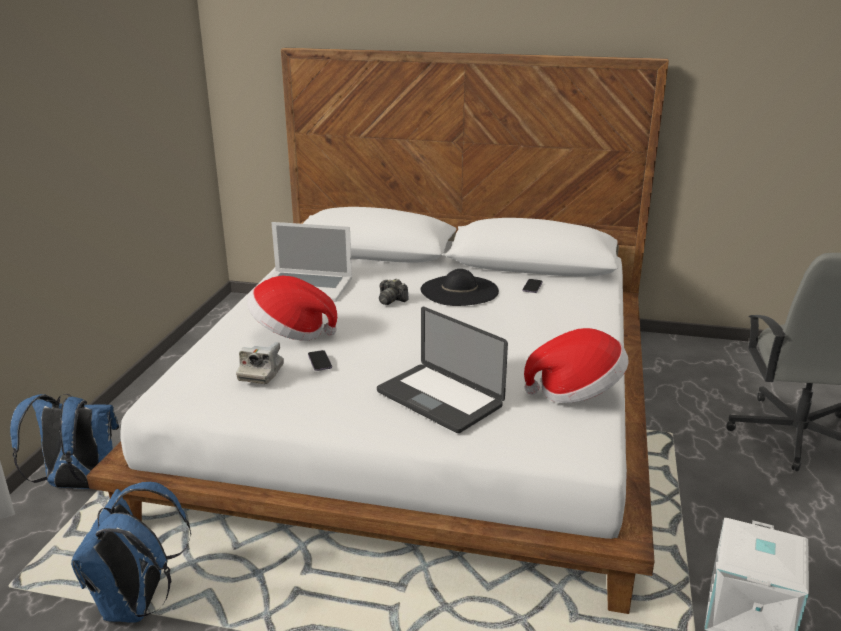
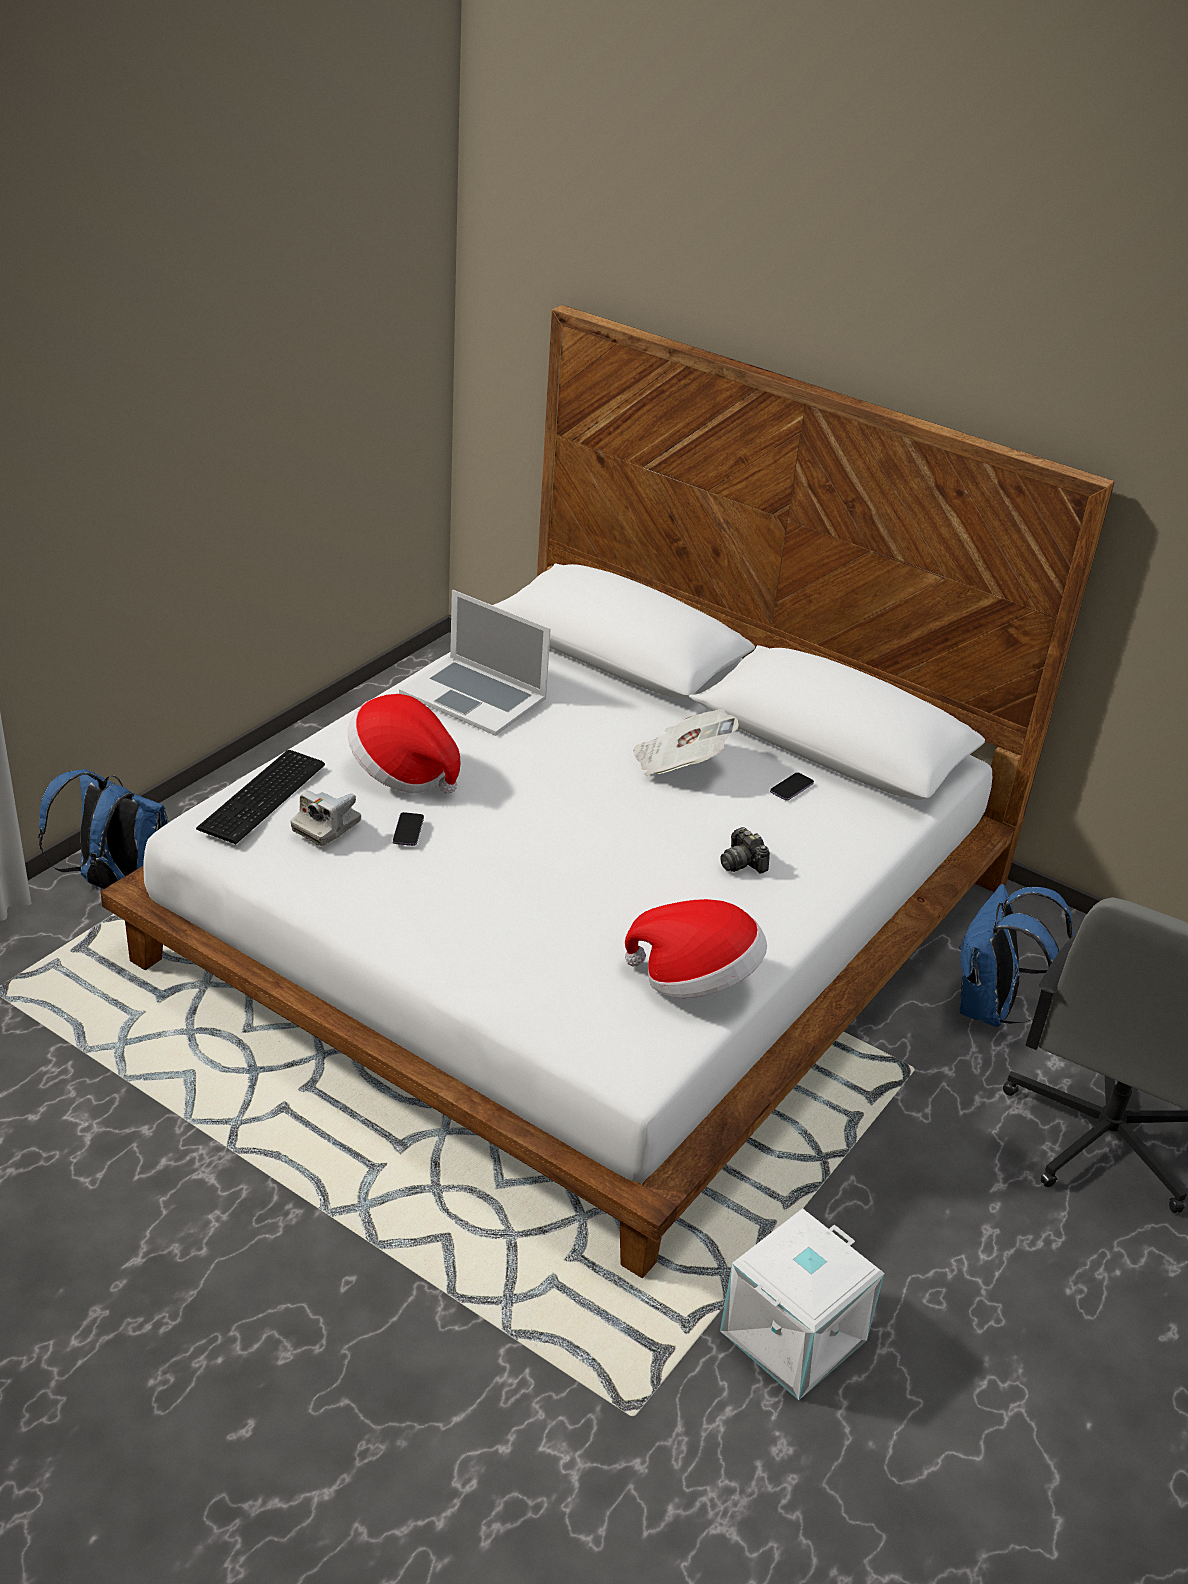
camera: 20 degrees right, 10 degrees up
(137, 604) = (111, 1060): blue backpack -> blue backpack (990, 1009)
(203, 367) = (266, 796): none -> keyboard
(391, 300) = (572, 754): camera -> camera (742, 863)
(439, 399) = (514, 934): laptop -> none
(459, 290) = (680, 764): black hat -> newspaper

